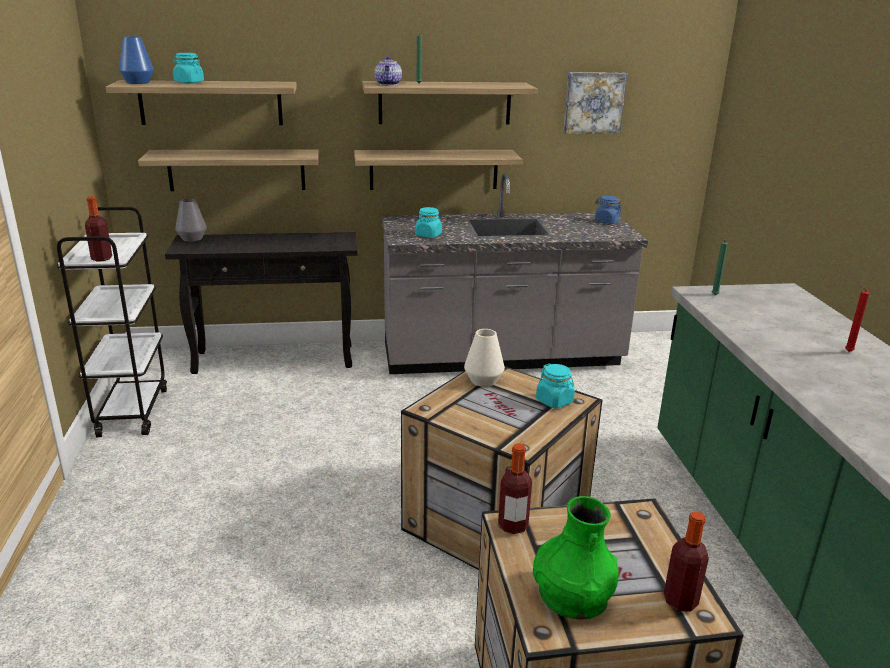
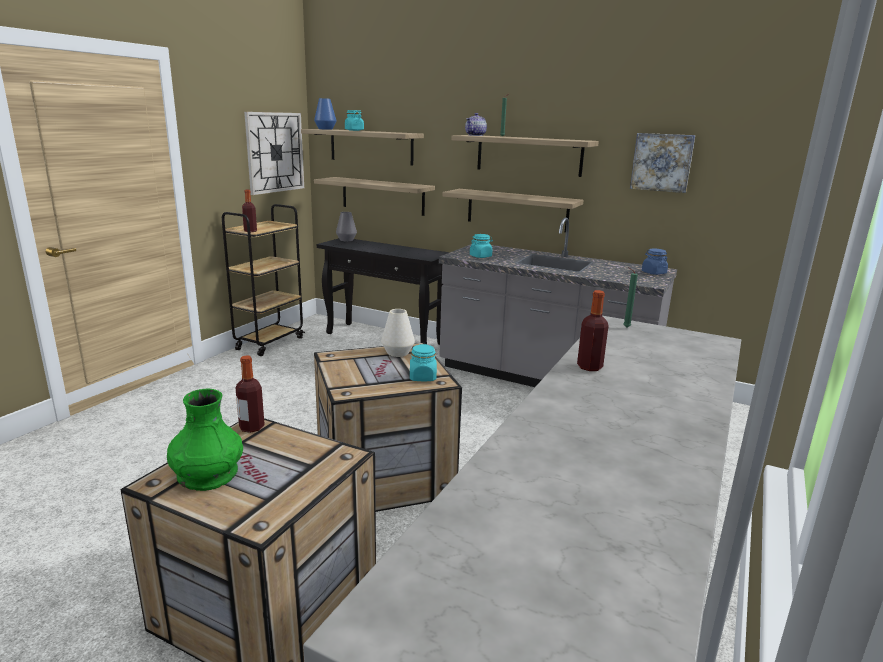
camera: 35 degrees right, 5 degrees down
(72, 127) = (275, 152): none -> wall clock
(132, 412) = (269, 343): white cart -> brown cart
(680, 601) = (263, 509): bottle -> bottle (589, 367)
(847, 351) = (666, 390): red candle -> none

